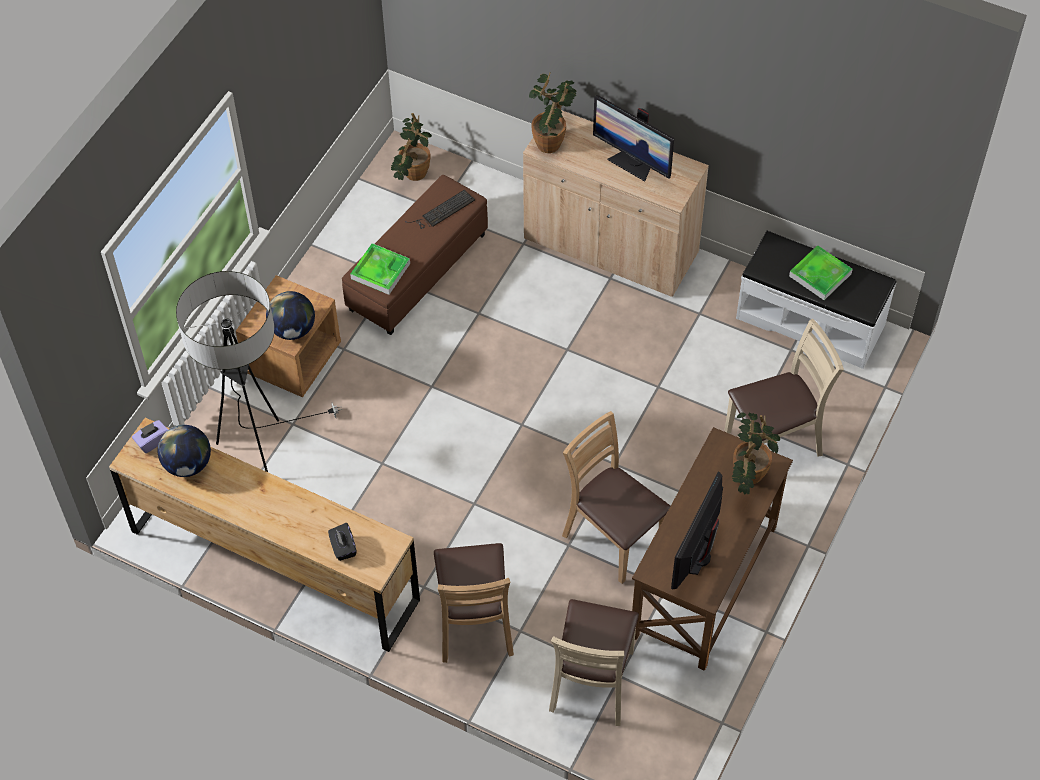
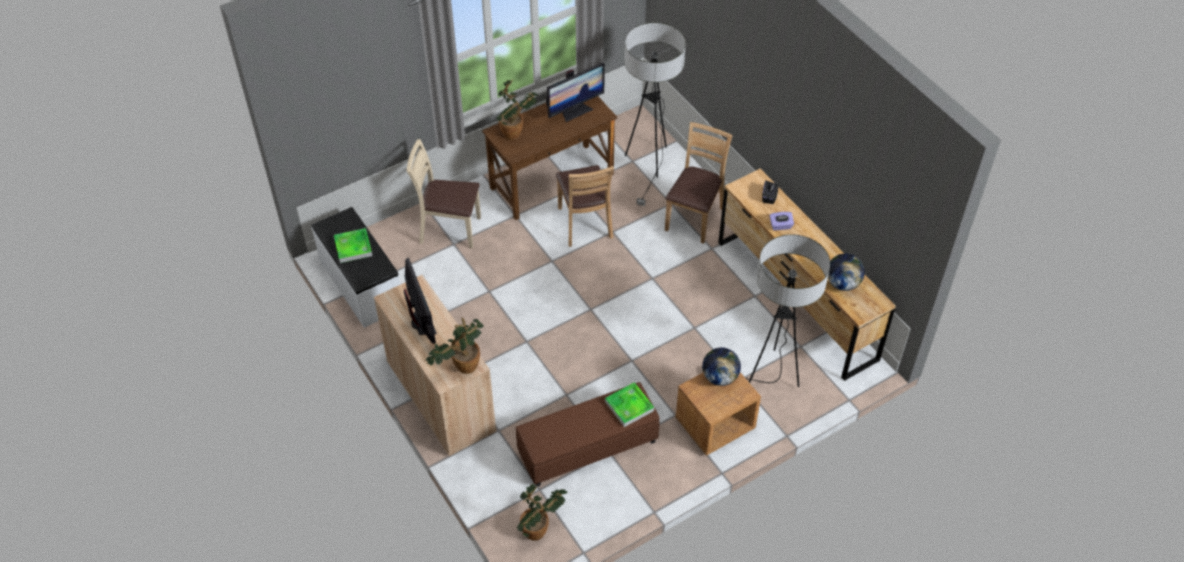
camera: 150 degrees left, 5 degrees down
(152, 441) = (860, 308): purple tissue box -> purple tissue box (780, 226)
(442, 211) = (555, 431): keyboard -> none
(592, 682) = (649, 164): beige chair -> floor lamp

